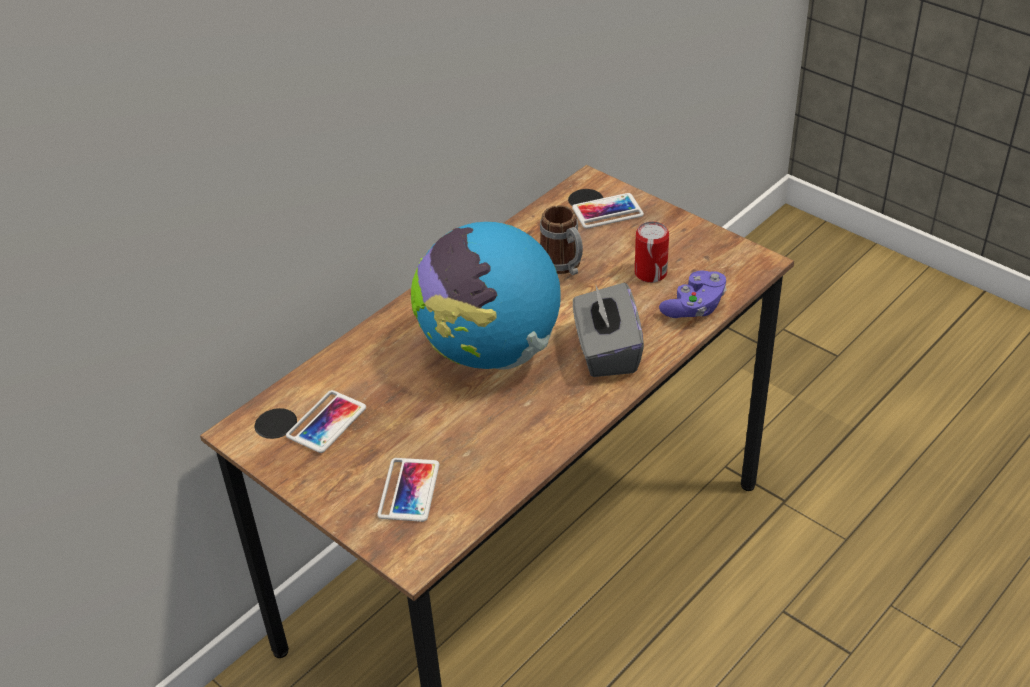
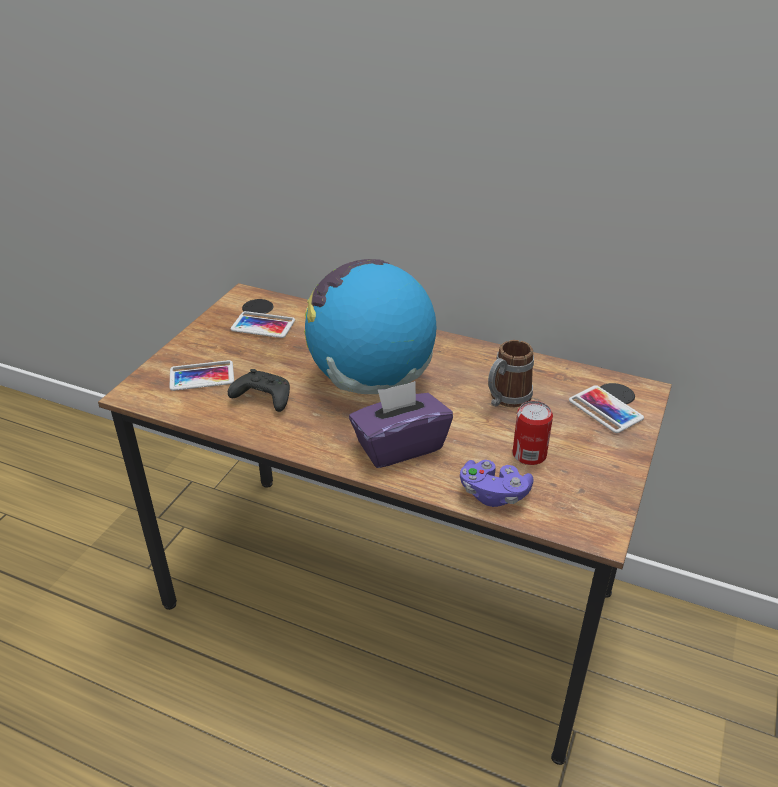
camera: 70 degrees right, 5 degrees down
(480, 441) = (262, 398): none -> black game controller
(606, 351) = (399, 446): grey tissue box -> purple tissue box

